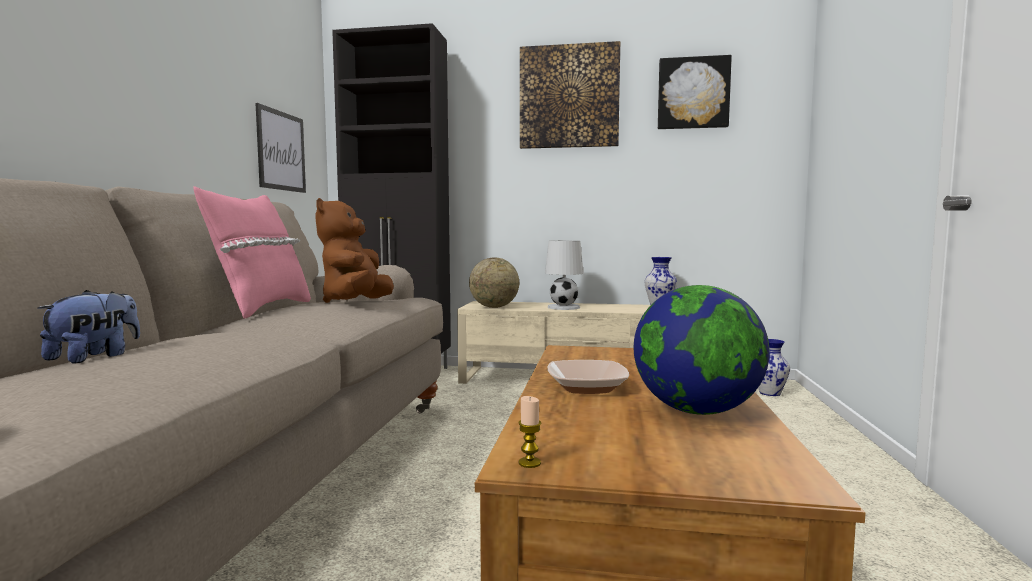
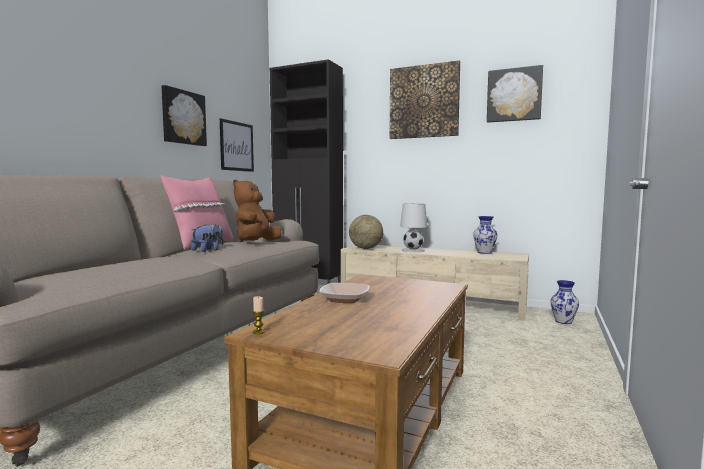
camera: 15 degrees right, 0 degrees up
(95, 357) = (93, 266): plush toy -> plush toy (208, 250)
(200, 95) = (183, 117): none -> picture
(696, 411) = (389, 316): globe -> none

